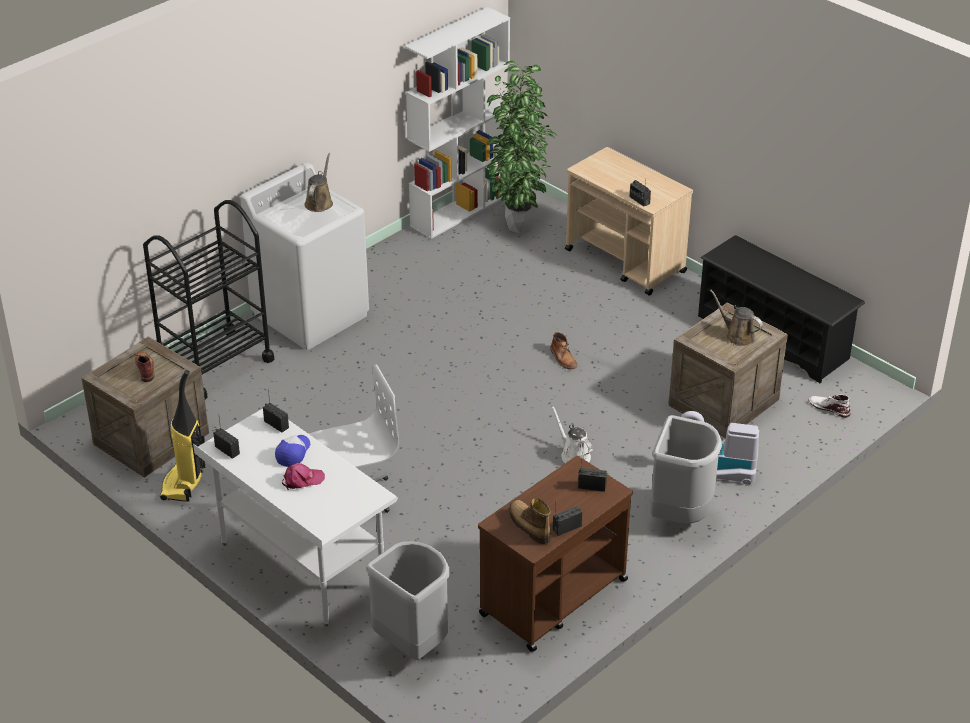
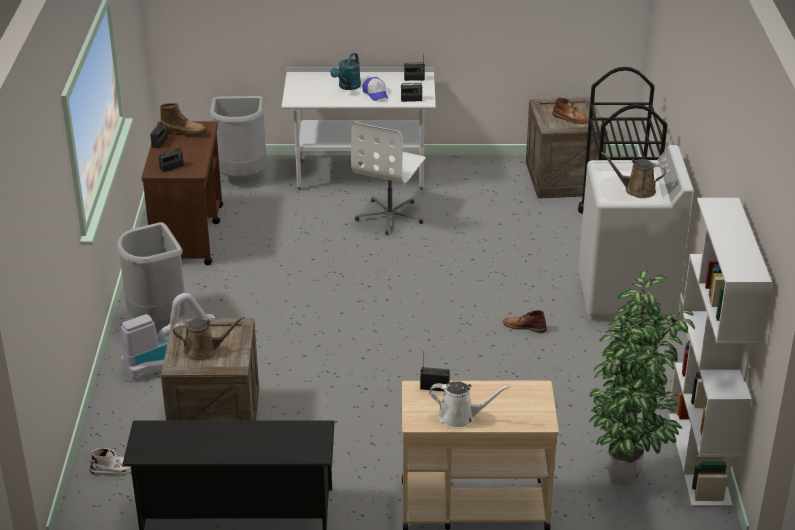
camera: 135 degrees right, 5 degrees down
(184, 484) = (497, 171): vacuum cleaner -> none
(302, 480) = (347, 87): pink cap -> turquoise watering can
(319, 202) = (636, 190): brown watering can -> brown watering can turned 135 degrees clockwise
(563, 358) = (392, 377): brown boot -> brown boot (524, 326)
(573, 455) = (284, 314): white watering can -> white watering can (460, 417)

